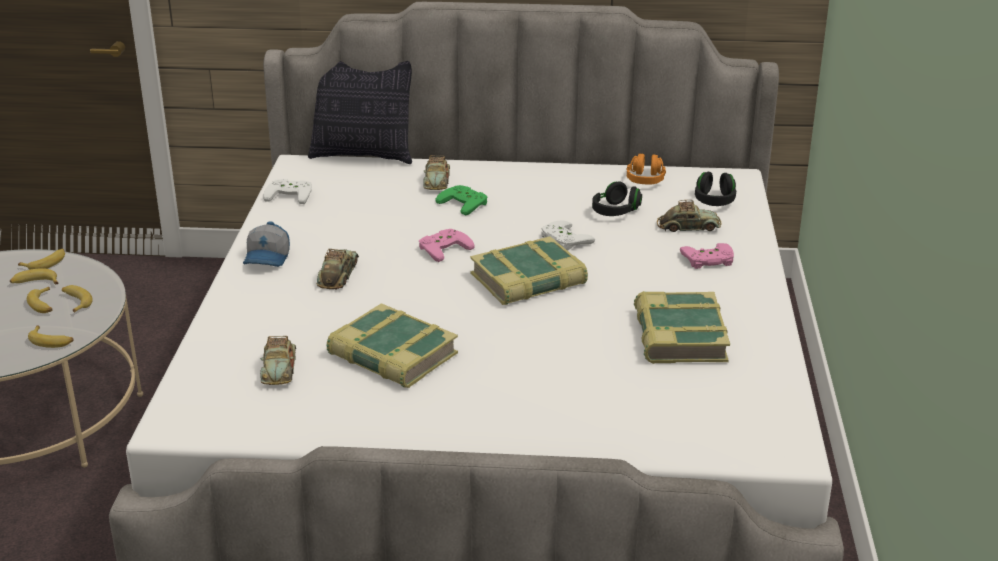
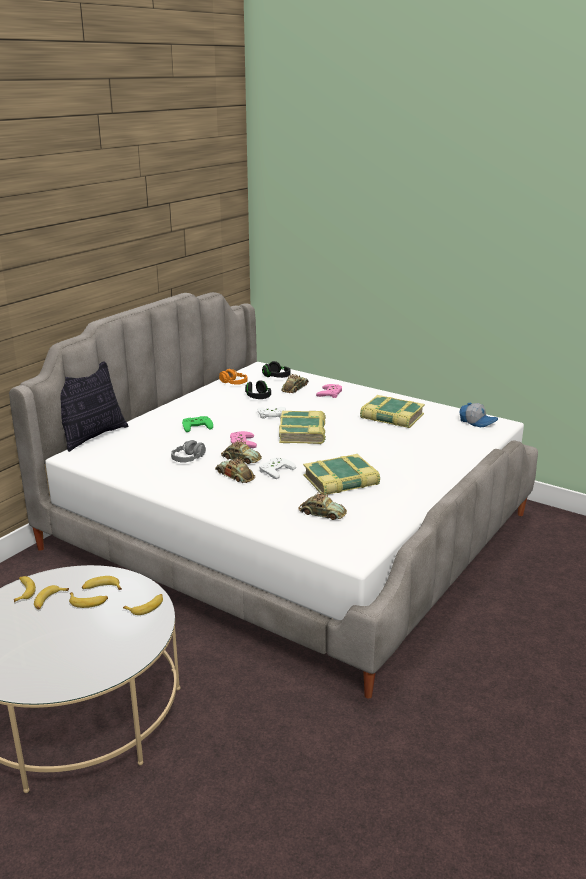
camera: 60 degrees left, 5 degrees down
(268, 258) = (186, 490): cap -> cap (477, 422)
(290, 194) = (111, 467): white game controller -> white game controller (275, 470)
(360, 230) = (188, 458): none -> grey headphones
(436, 181) = (159, 426): toy car -> toy car (241, 459)

